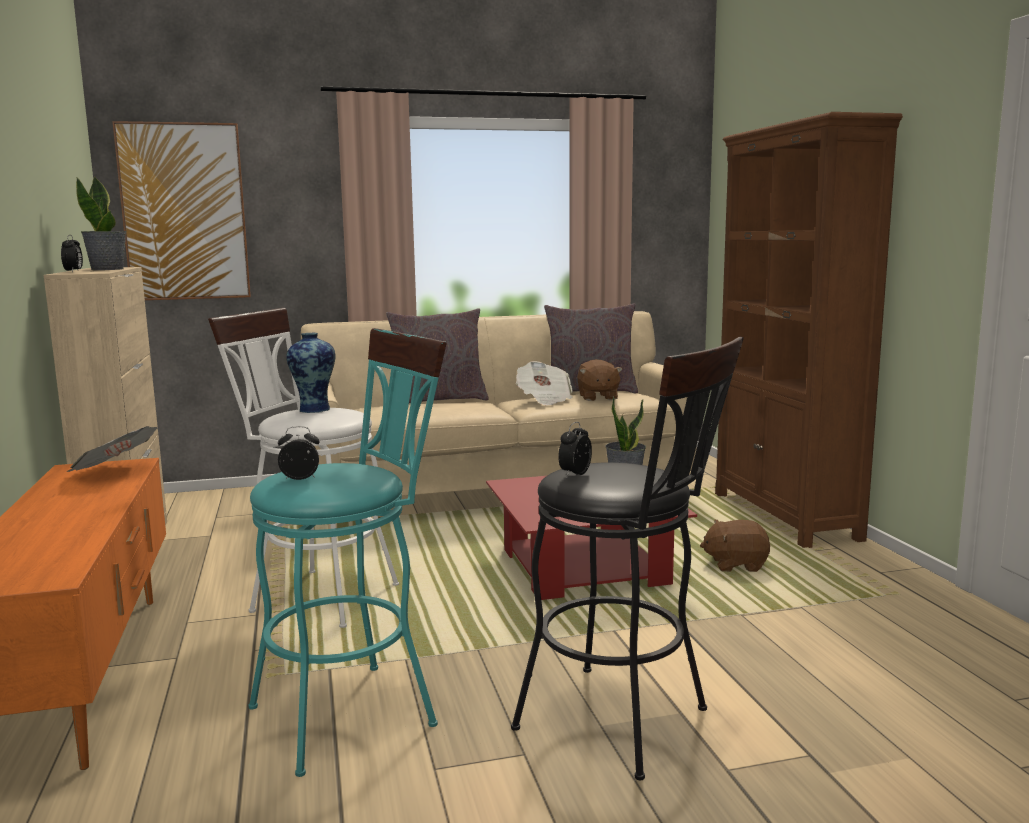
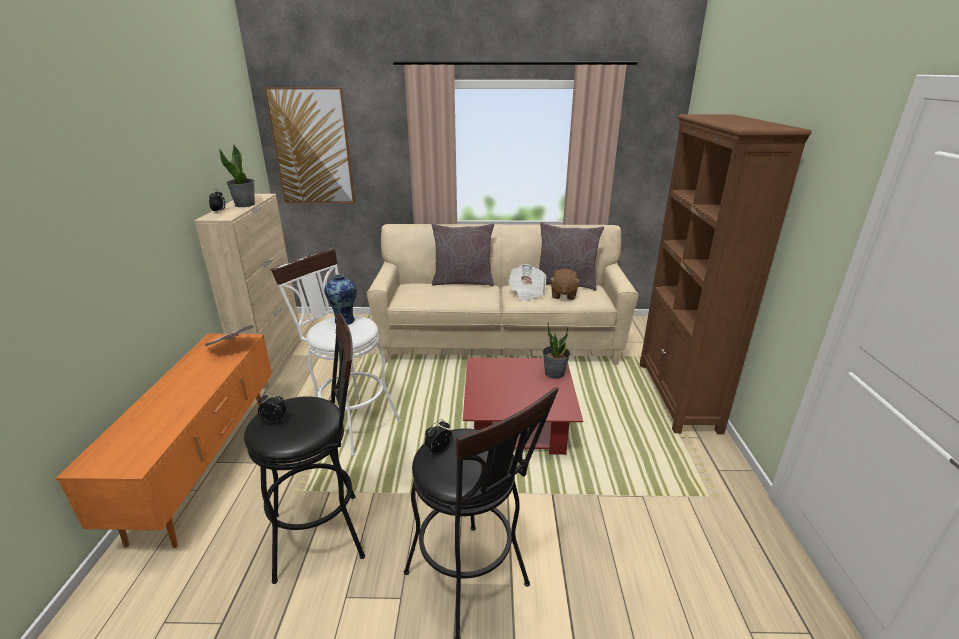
camera: 15 degrees right, 15 degrees up
(356, 710) = (327, 532): turquoise stool -> black stool
(735, 564) = (618, 442): brown plush toy -> none

